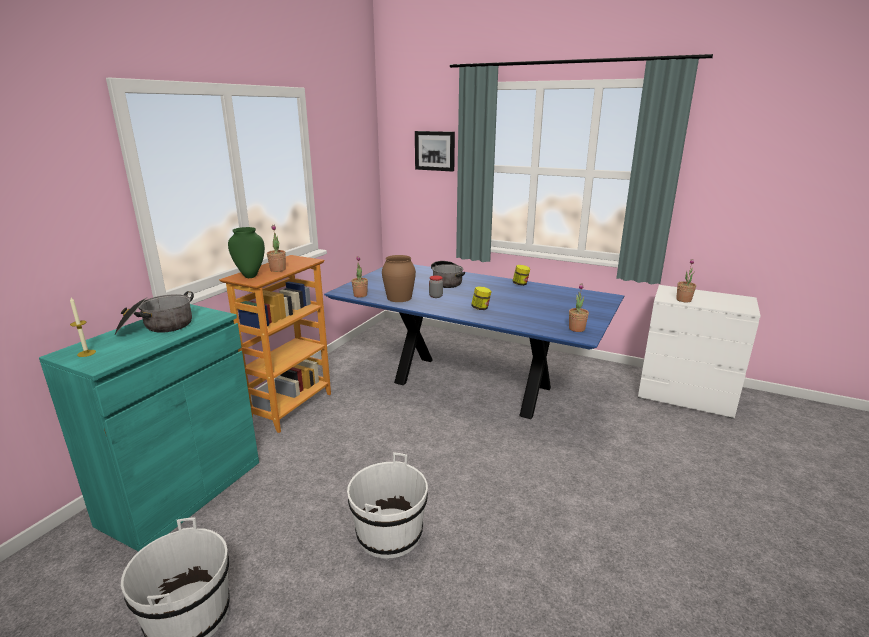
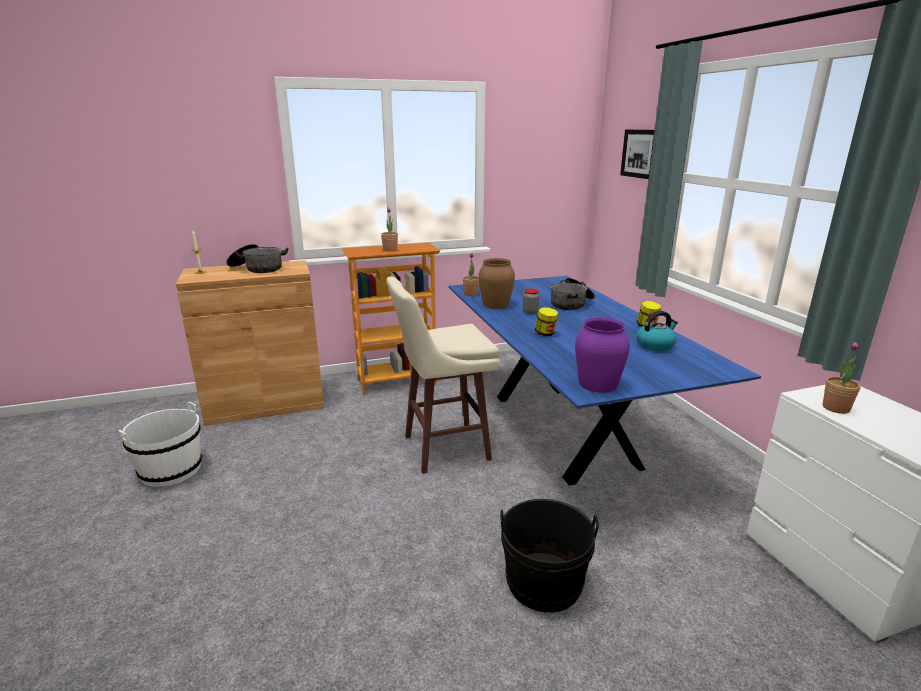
camera: 45 degrees right, 0 degrees up
(182, 492) = (265, 404): turquoise cabinet -> brown cabinet
(250, 276) = (363, 250): green vase -> none
(389, 534) = (316, 497): white bucket -> none
(419, 439) = (443, 448): none -> beige stool
(549, 294) = (655, 345): none -> kettle
(576, 329) = (597, 383): potted plant -> purple vase
(606, 482) = (544, 583): none -> black bucket

